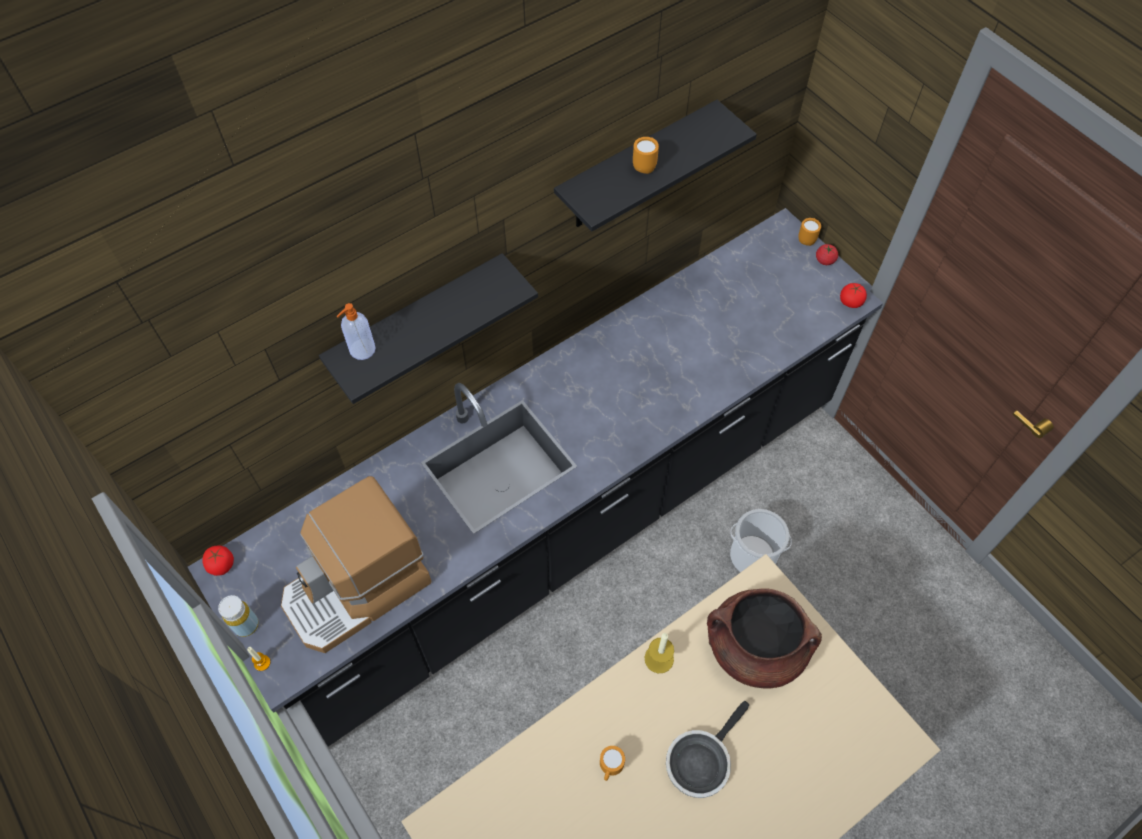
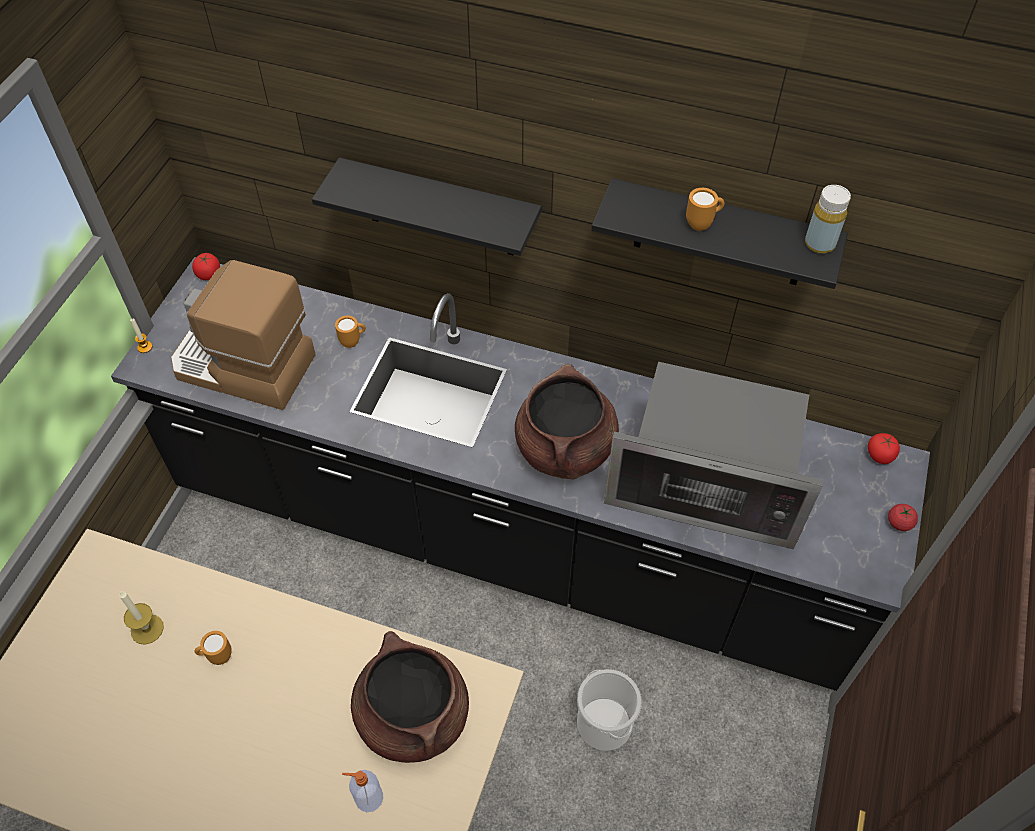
camera: 55 degrees right, 5 degrees down
(246, 625) = (169, 319): yellow bottle -> yellow bottle (819, 243)
(361, 350) = (363, 177): soap dispenser -> soap dispenser (368, 798)
(625, 407) = (565, 449): none -> brown cooking pot
(659, 658) = (347, 637): candle -> candle (147, 629)
(700, 760) = (268, 729): frying pan -> none
(720, 343) = (706, 485): none -> microwave
(807, 239) = (909, 492): orange mug -> orange mug (353, 341)
(850, 302) = (869, 575): tomato -> tomato (880, 455)

